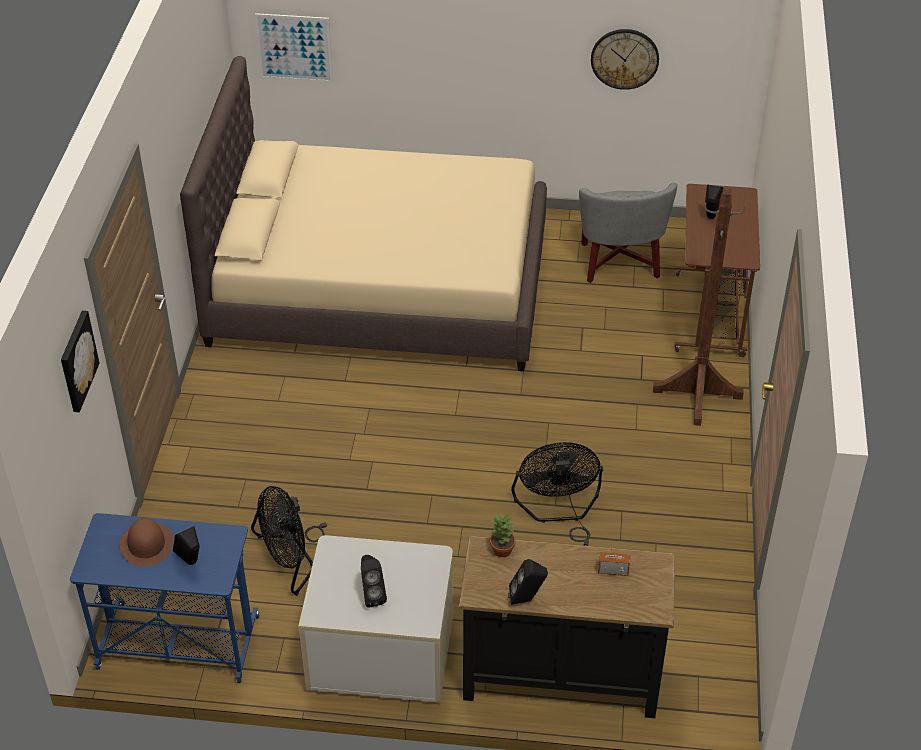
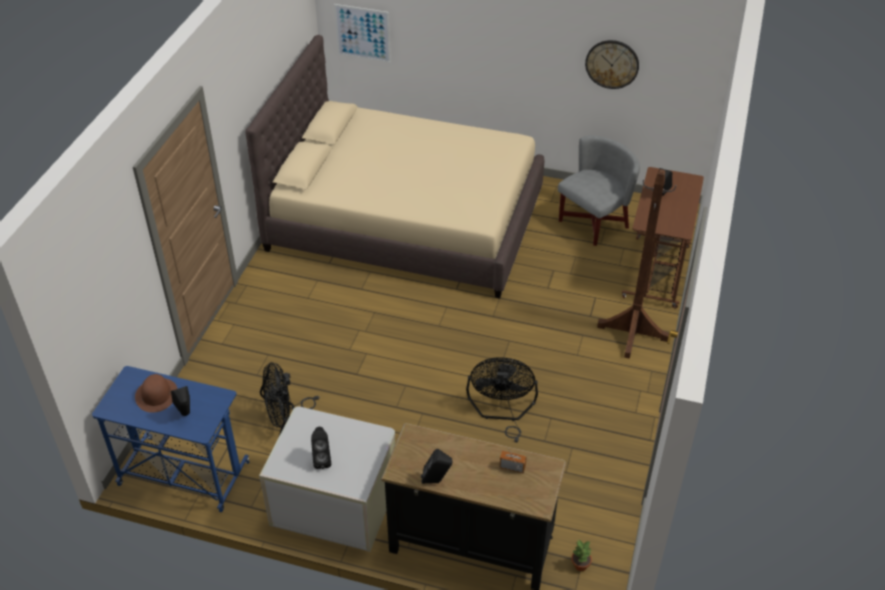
camera: 10 degrees right, 0 degrees up
(76, 361) = (116, 246): picture -> none
(501, 550) = (427, 438): potted plant -> potted plant (580, 565)
(618, 261) = (593, 223): grey armchair -> grey armchair turned 135 degrees counterclockwise

